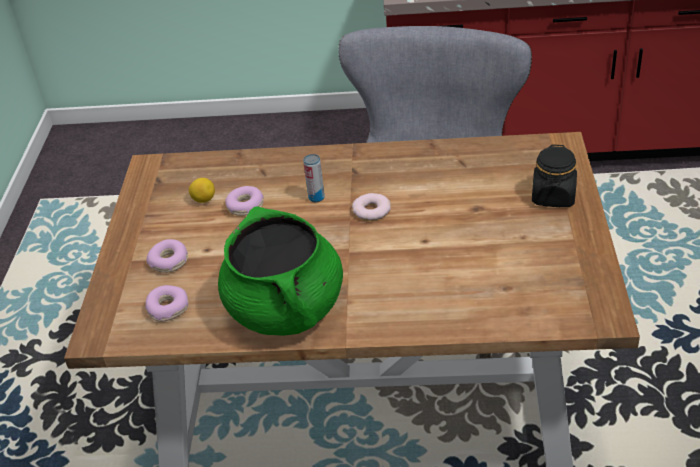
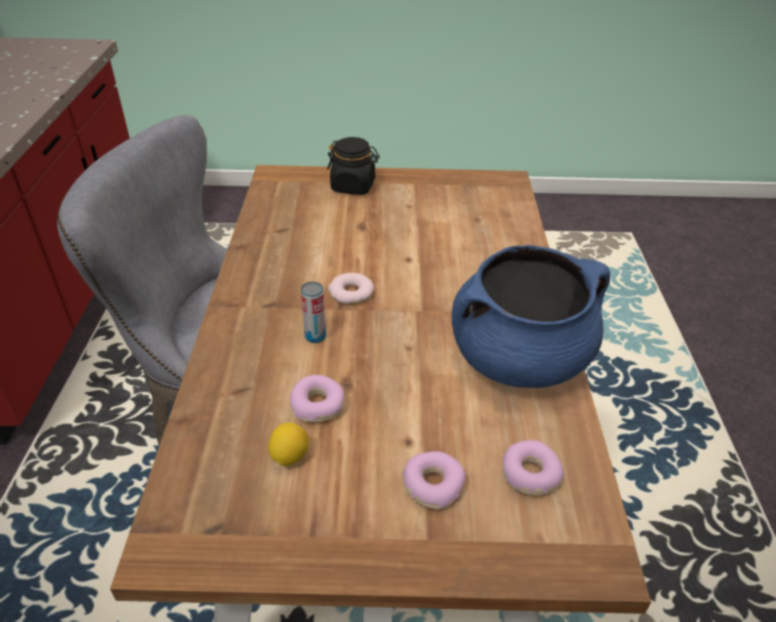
camera: 95 degrees left, 0 degrees up
(286, 309) = (519, 358): green cooking pot -> blue cooking pot

